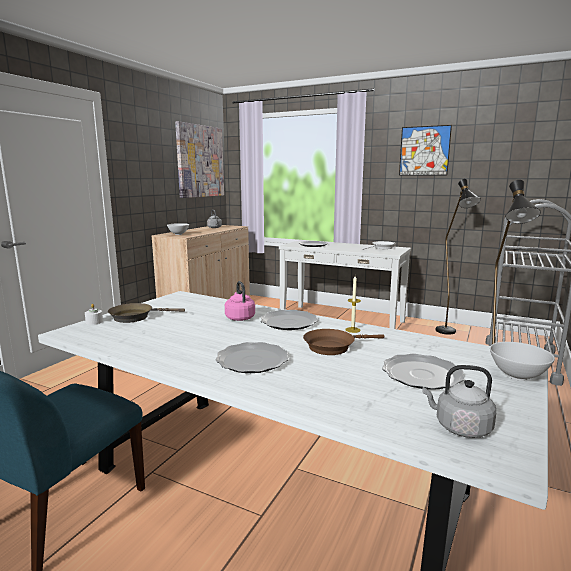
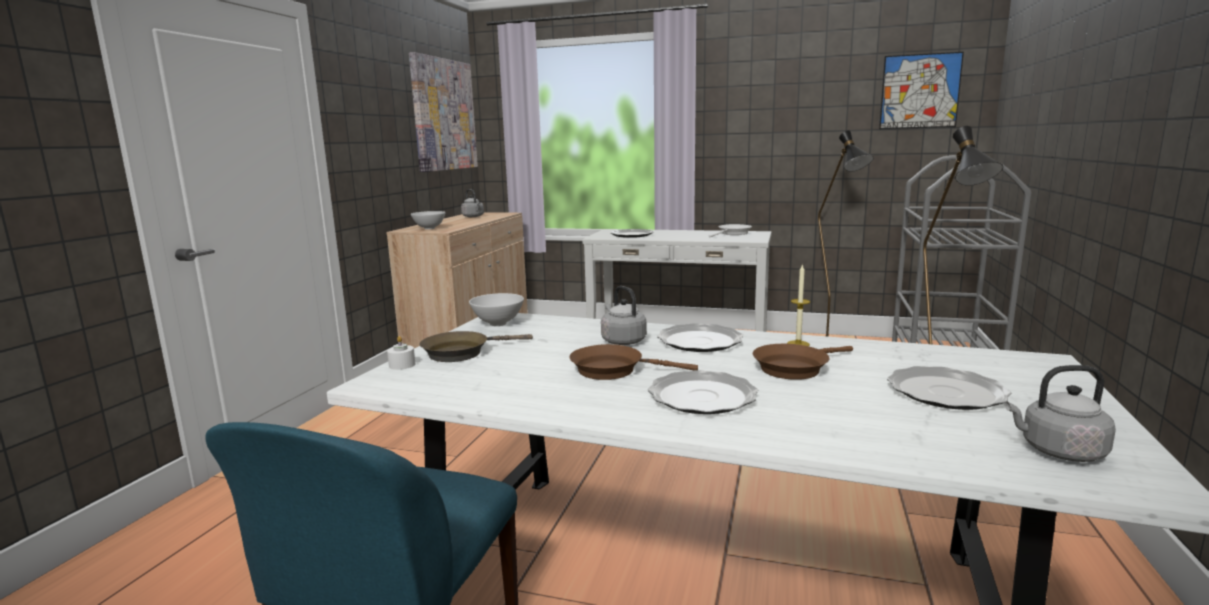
camera: 10 degrees left, 0 degrees up
(214, 337) = (613, 370): none -> brown frying pan
(239, 317) = (622, 341): pink kettle -> grey kettle
(424, 151) = (782, 93): picture -> picture (920, 91)
(517, 376) = (1063, 382): white bowl -> white bowl (498, 323)

